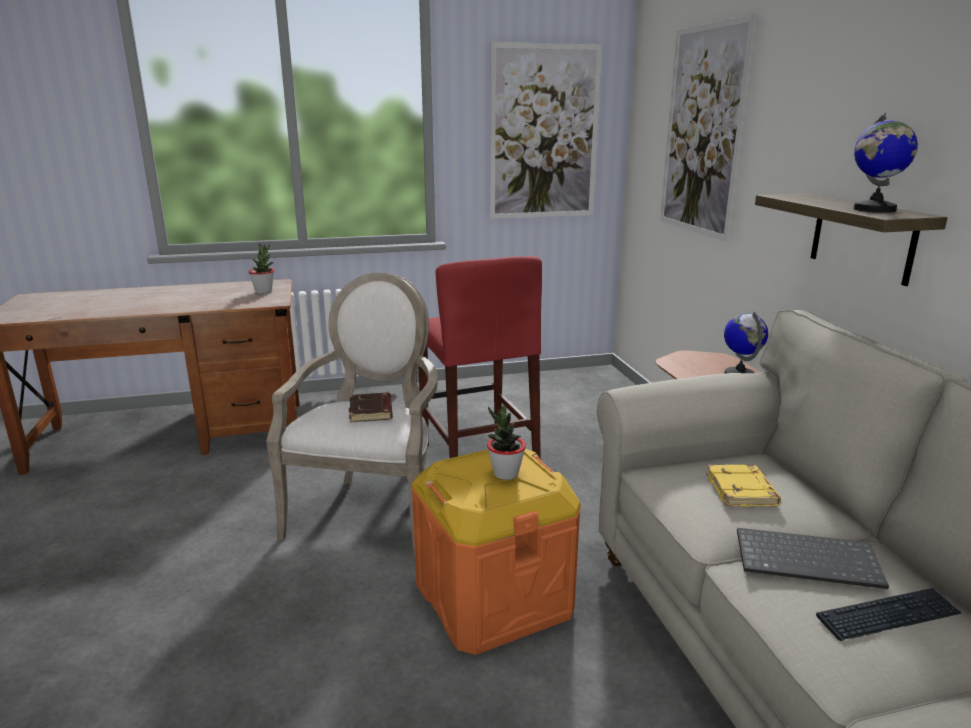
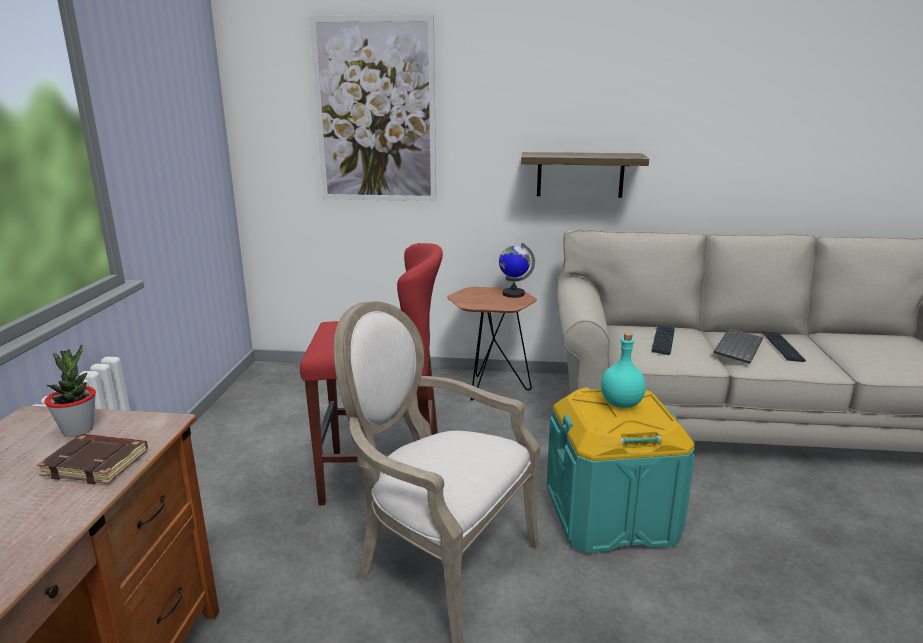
camera: 70 degrees left, 0 degrees up
(372, 412) = (454, 448): brown book -> brown book (98, 463)
(493, 598) = (610, 515): orange storage box -> turquoise storage box
(505, 474) = (621, 404): potted plant -> turquoise bottle
(544, 133) = (179, 123): picture -> none
(742, 491) = (663, 340): yellow book -> keyboard
(874, 209) = (612, 154): globe -> none

